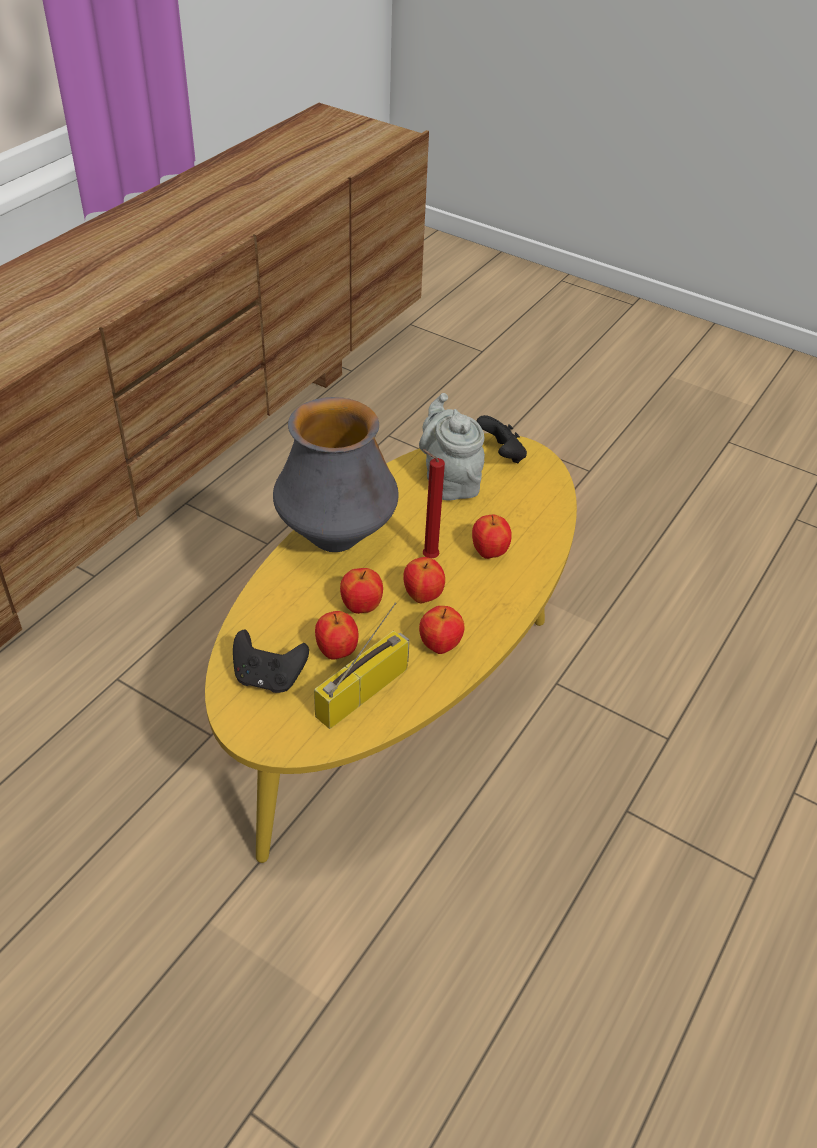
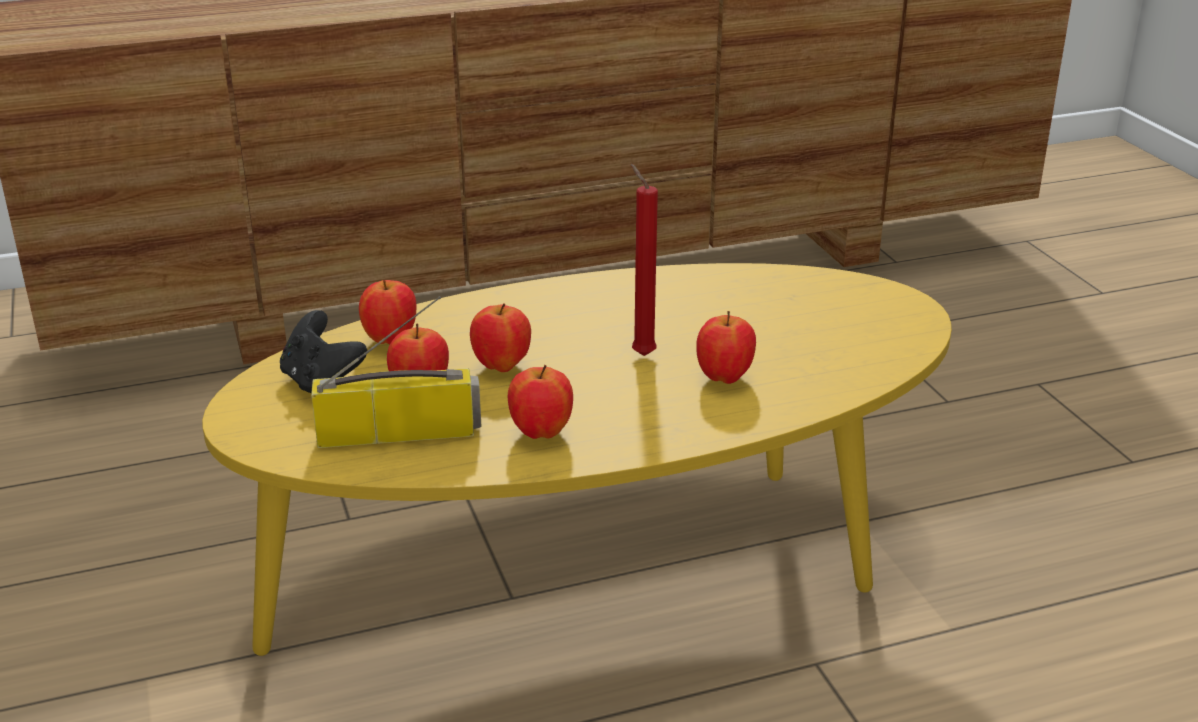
camera: 40 degrees right, 15 degrees down
(336, 538) = (558, 302): vase -> none
(423, 596) = (584, 384): apple -> apple (390, 340)
(450, 480) = (767, 301): grey teapot -> none
(502, 455) = (870, 300): black game controller -> none

